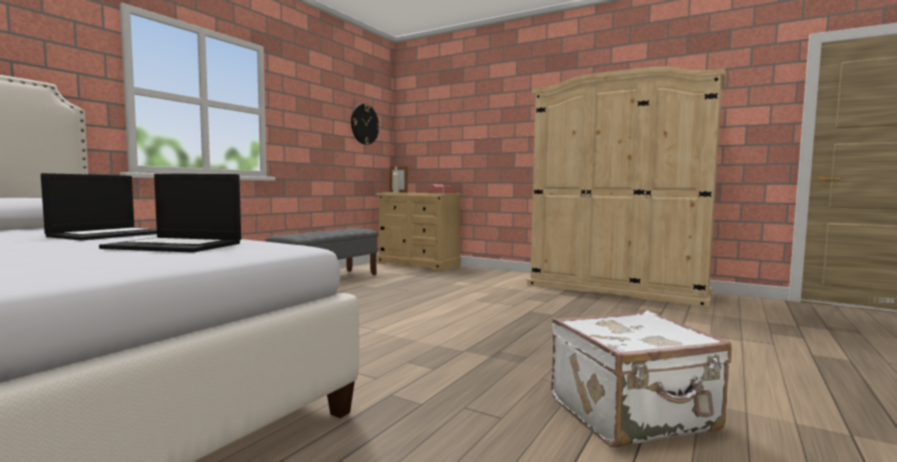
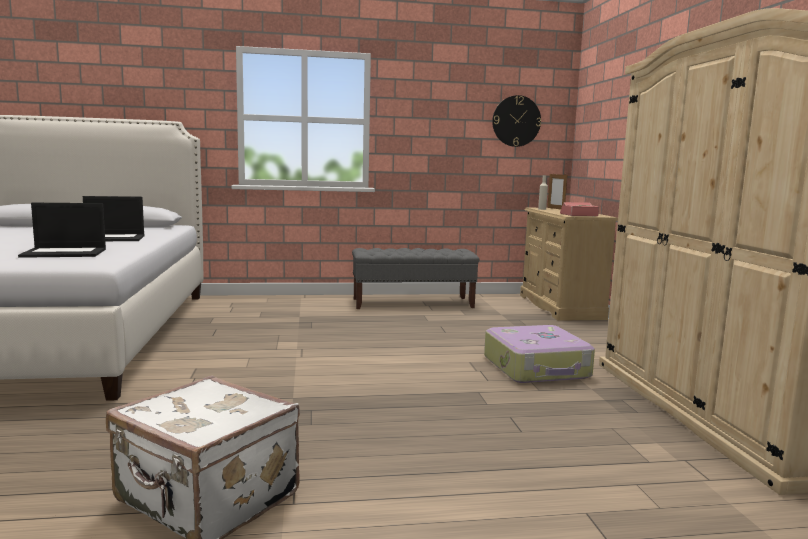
camera: 50 degrees right, 5 degrees up
(177, 246) = (65, 253): laptop -> laptop turned 75 degrees counterclockwise
(511, 293) = (537, 368): none -> suitcase

